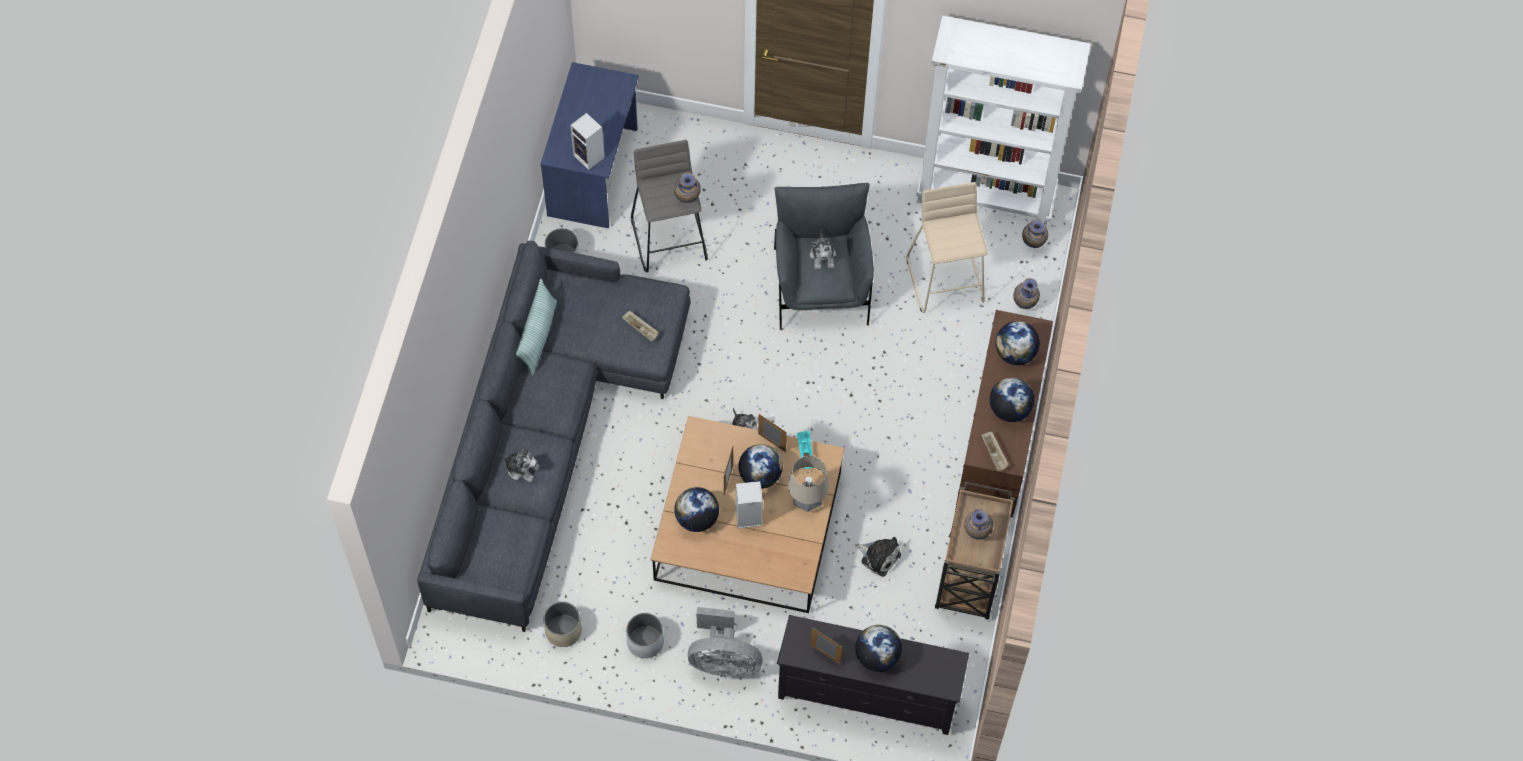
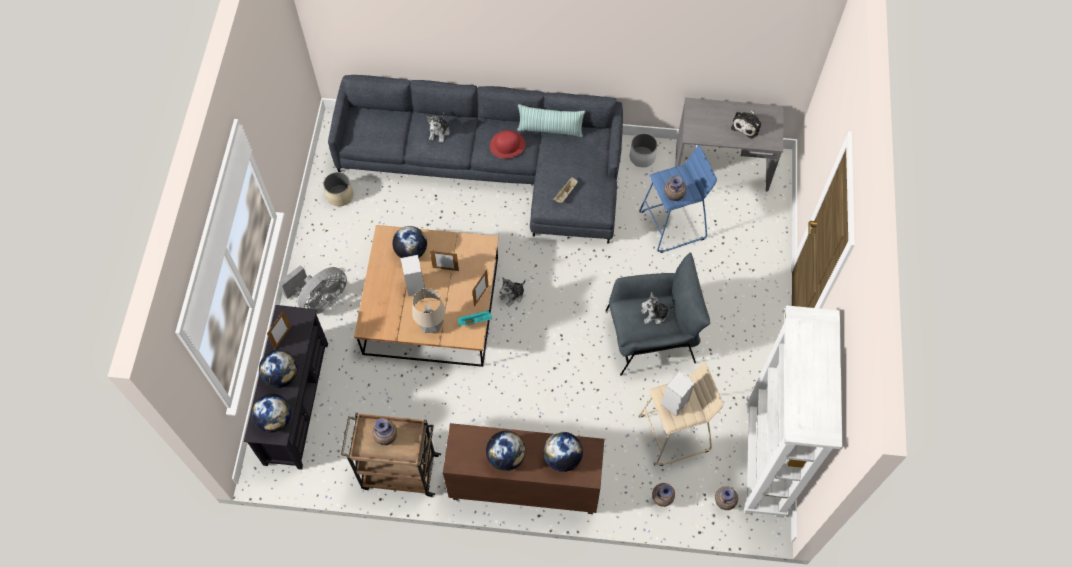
camera: 85 degrees right, 0 degrees up
(556, 388) = (507, 145): none -> red hat
(590, 157) = (698, 128): speaker -> speaker (674, 404)
(594, 172) = (722, 167): blue desk -> grey desk
(645, 641) = (334, 248): white planter -> none
(670, 239) = (672, 225): grey stool -> blue stool
(723, 661) = (320, 300): grey fan -> grey fan turned 135 degrees counterclockwise
(760, 475) = (451, 291): globe -> globe (275, 419)
(879, 556) = (413, 401): plush toy -> plush toy (747, 125)
(994, 454) = (461, 447): beige tray -> none

